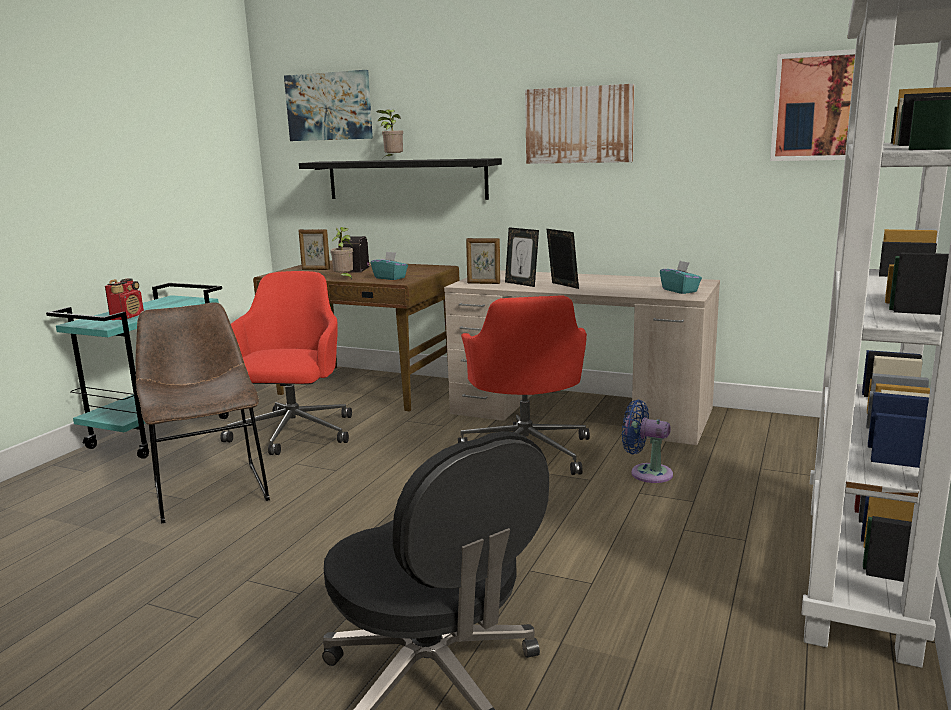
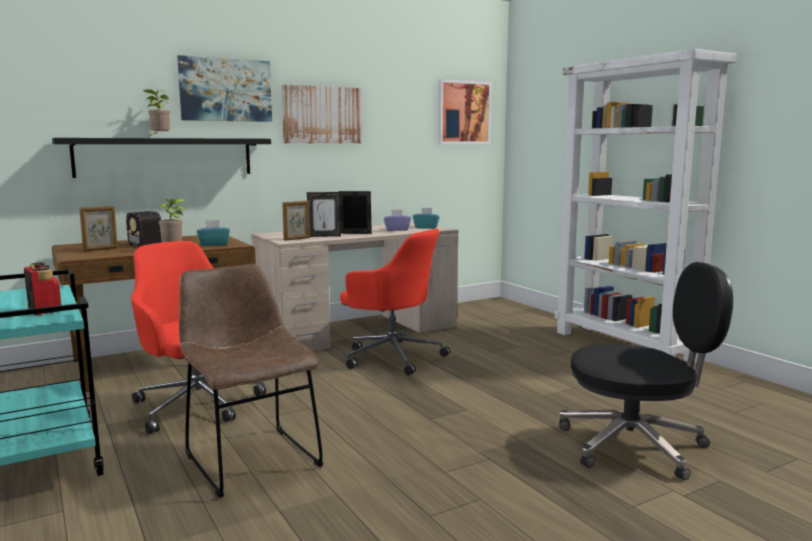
camera: 55 degrees left, 5 degrees down
(209, 489) = (250, 457): brown chair -> brown chair turned 45 degrees clockwise
(329, 106) = (68, 81): picture -> picture (225, 90)
(630, 288) = (397, 230): none -> purple tissue box
(646, 473) = (471, 343): blue fan -> none

